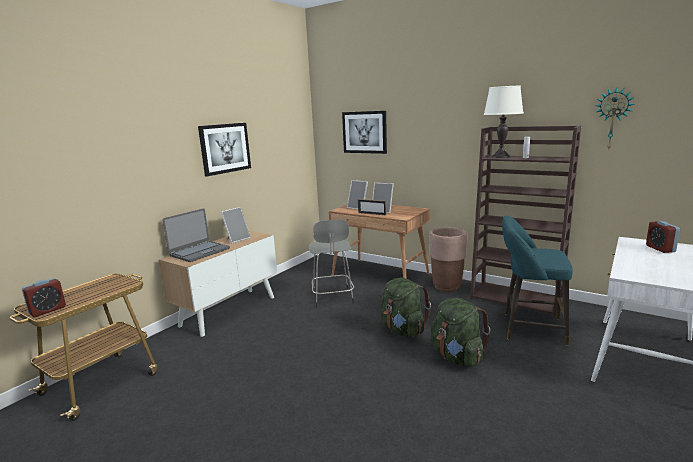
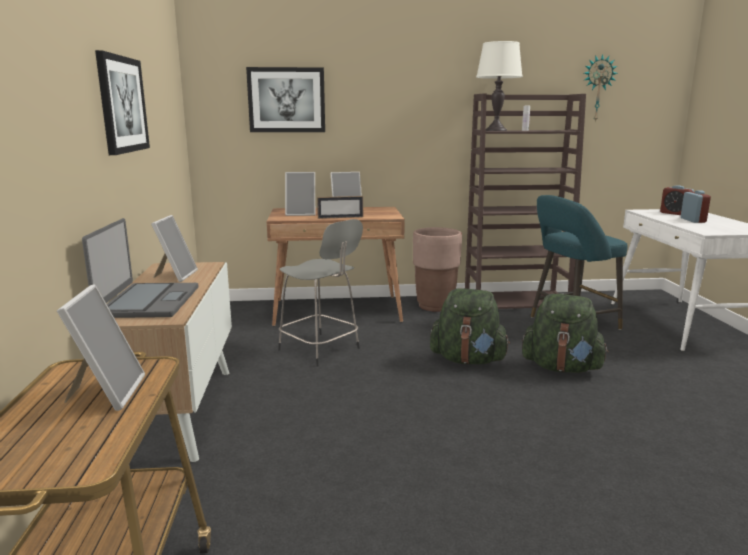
camera: 40 degrees left, 0 degrees up
(48, 310) = (68, 459): alarm clock -> alarm clock (693, 220)
(100, 290) = (106, 393): none -> picture frame

